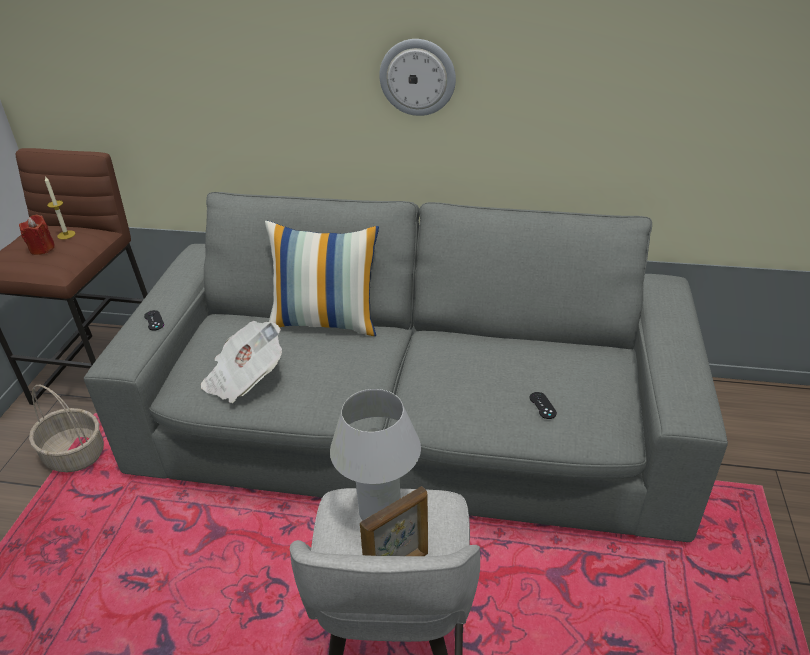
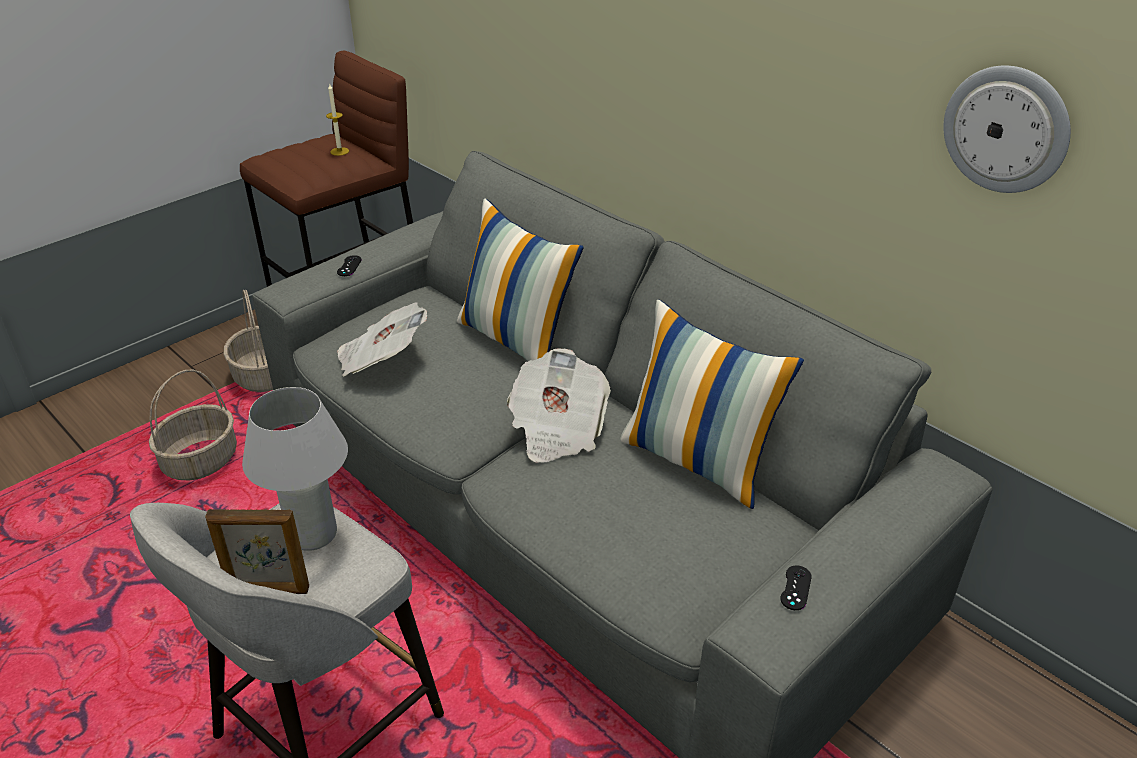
camera: 35 degrees right, 0 degrees up
(42, 248) = (307, 157): red candle -> none
(86, 548) = (200, 461): none -> basket
(417, 77) = (698, 78): wall clock -> wall clock (1006, 129)
(424, 364) = (557, 429): none -> newspaper
(525, 341) = (698, 460): none -> pillow
(542, 405) = (629, 537): black game controller -> black game controller (795, 588)

